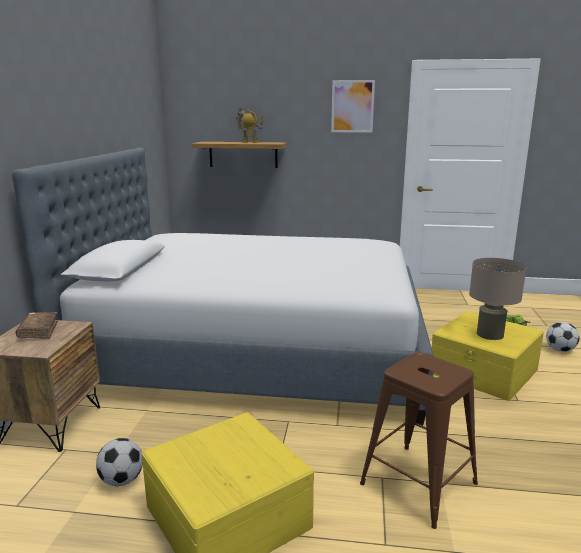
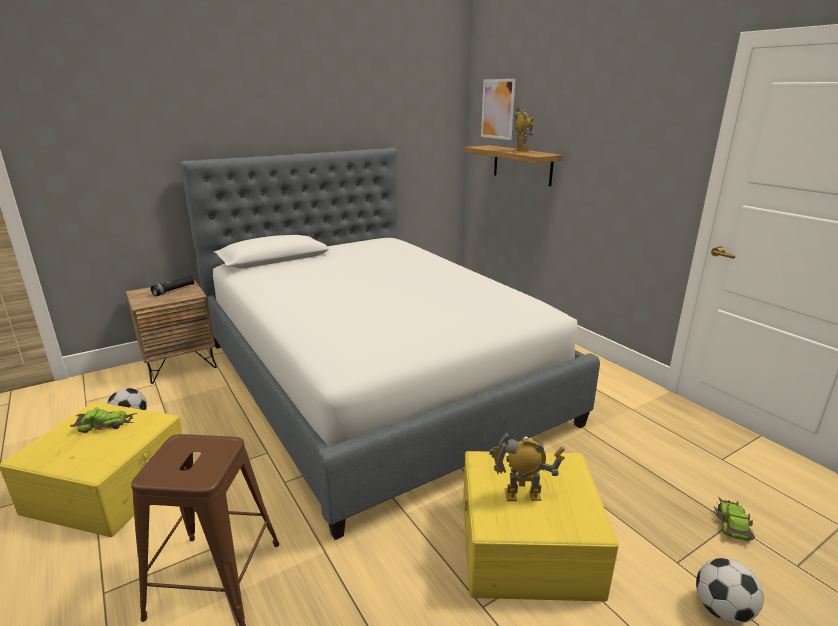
camera: 50 degrees right, 5 degrees up
(38, 331) = (174, 290): brown book -> black flashlight
(209, 449) = (106, 424): none -> toy car
(352, 106) = (643, 110): picture -> picture (497, 109)
(490, 334) = (522, 495): beige table lamp -> toy robot

